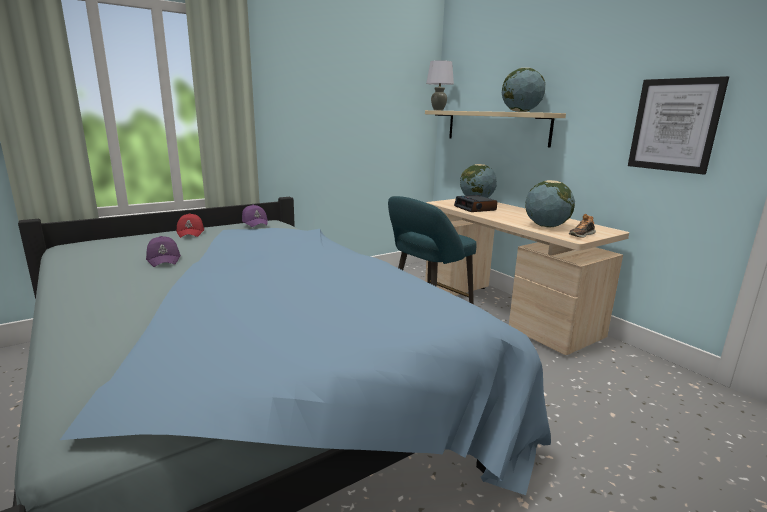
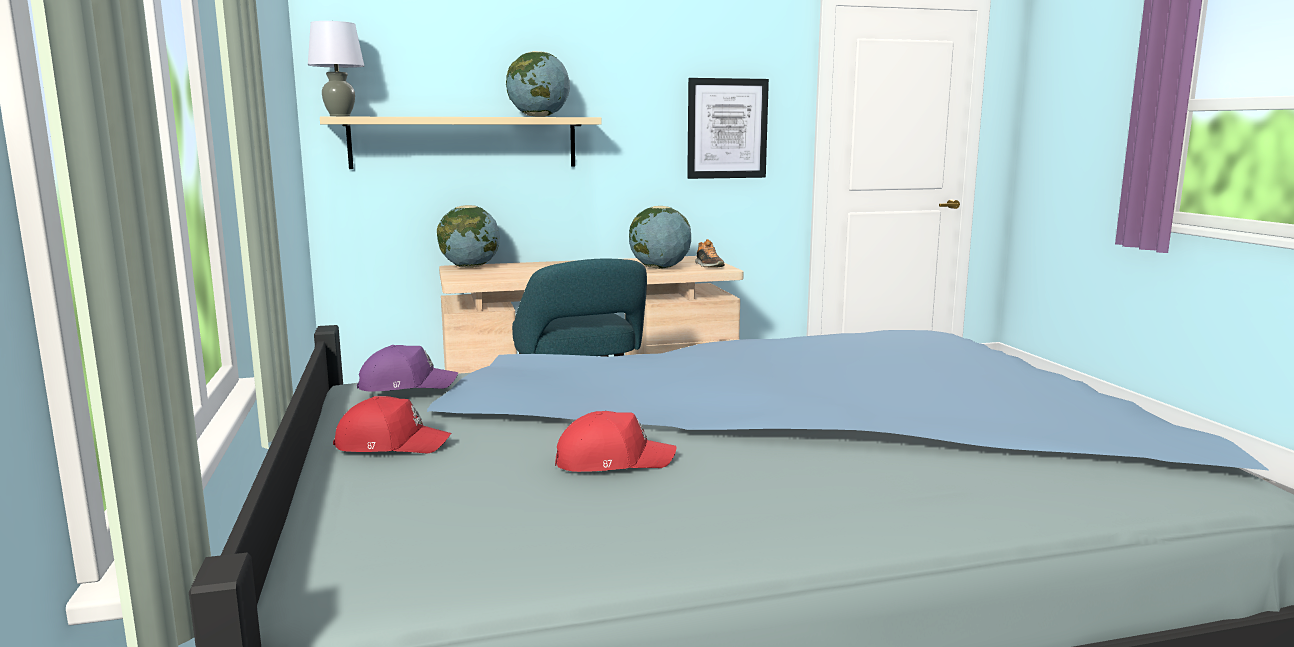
camera: 70 degrees left, 5 degrees down
(164, 259) = (612, 461): purple cap -> red cap
(475, 208) = (527, 273): alarm clock -> none

